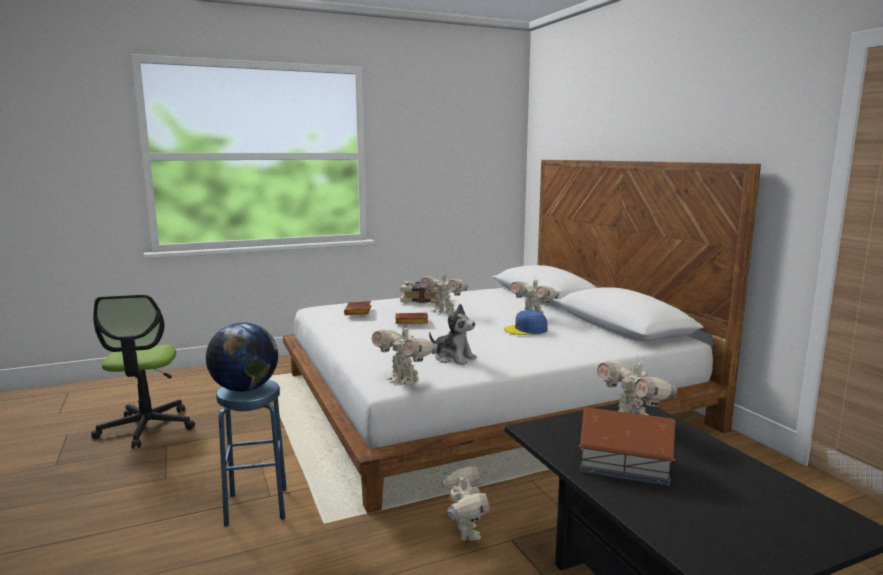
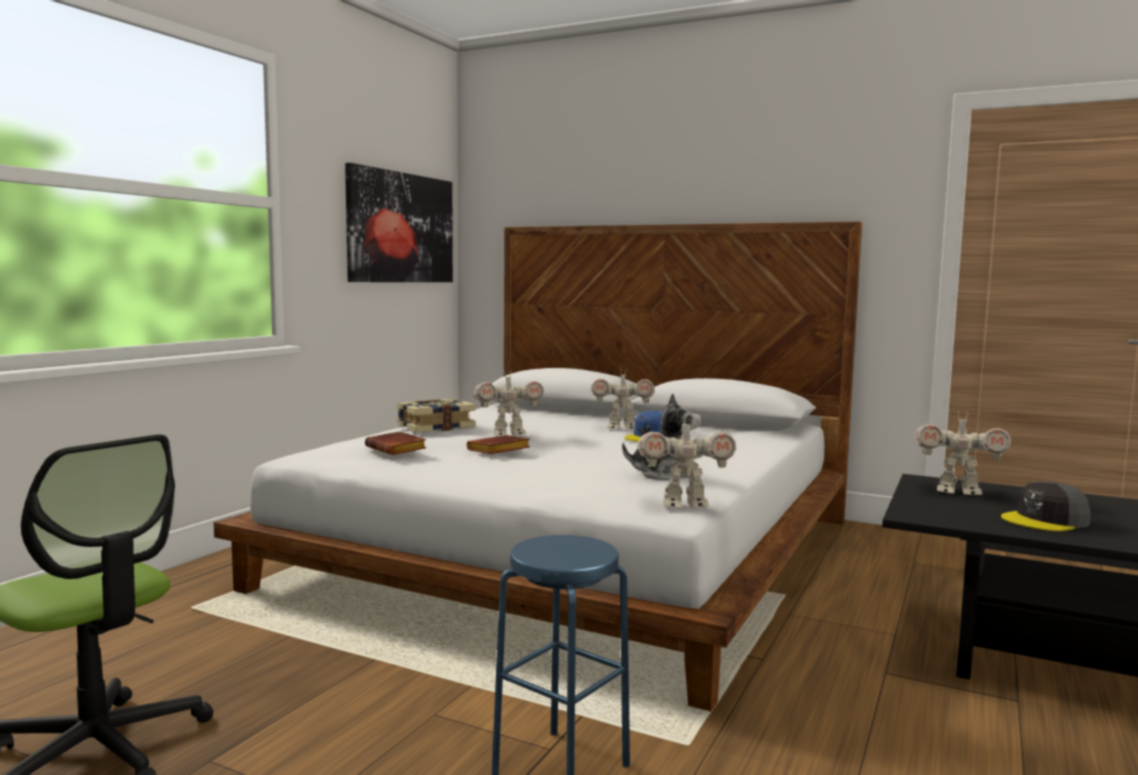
camera: 40 degrees left, 5 degrees down
(244, 389) = (559, 551): globe -> none
(465, 532) = (836, 684): toy robot -> none
(467, 162) = (401, 228): none -> picture
(625, 465) = (1045, 520): toy house -> grey cap

